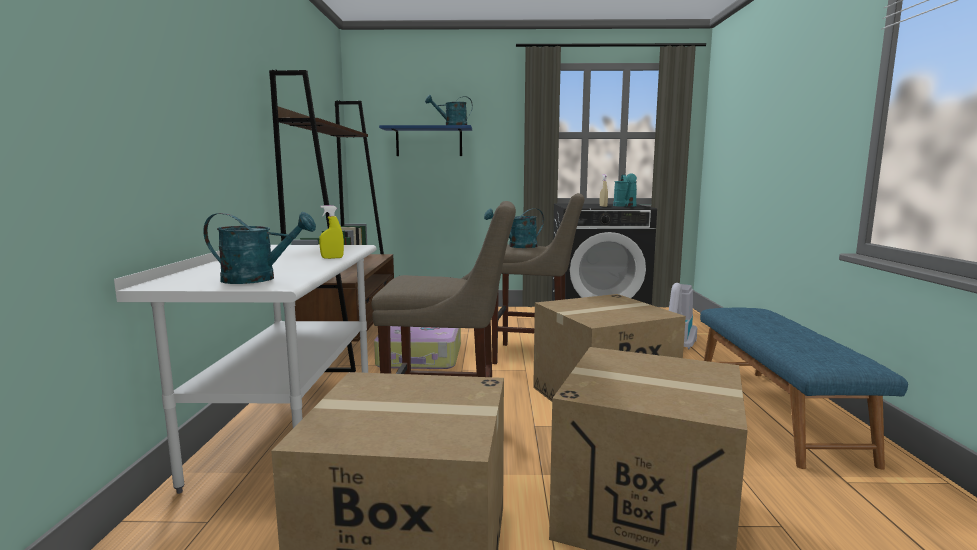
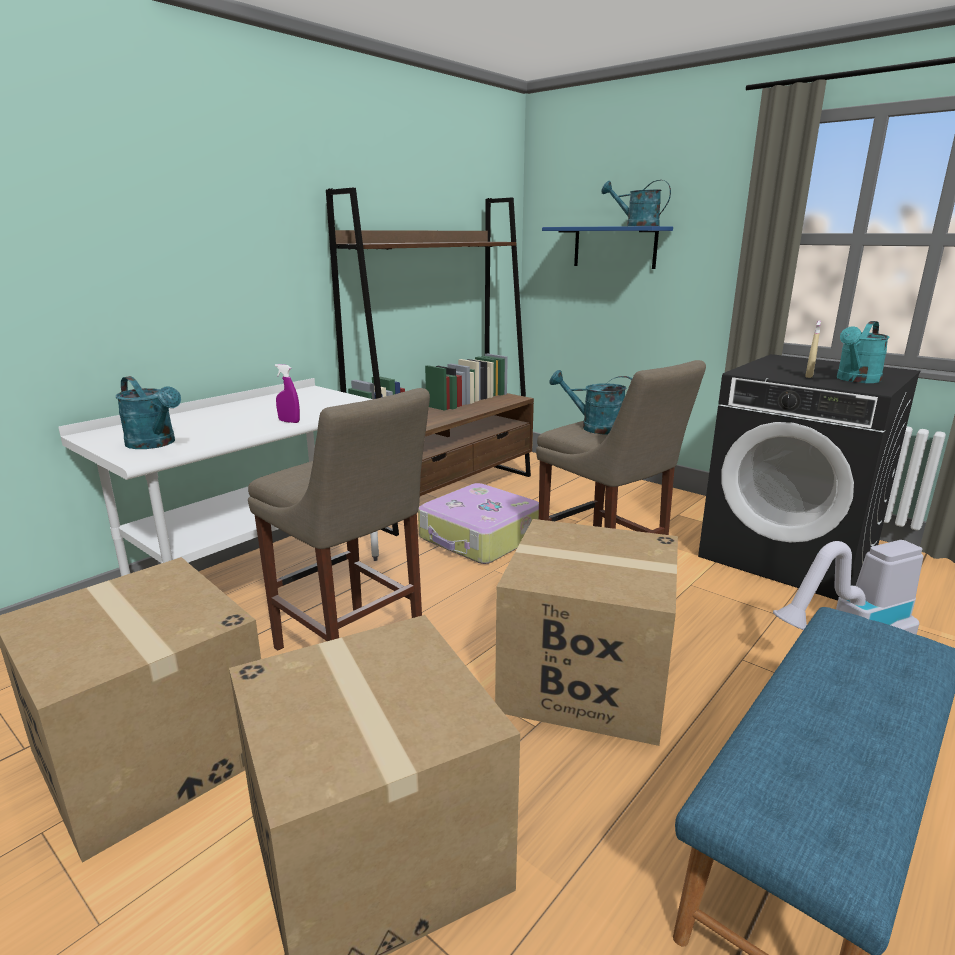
camera: 40 degrees right, 10 degrees up
(332, 258) = (289, 421): yellow spray bottle -> purple spray bottle

